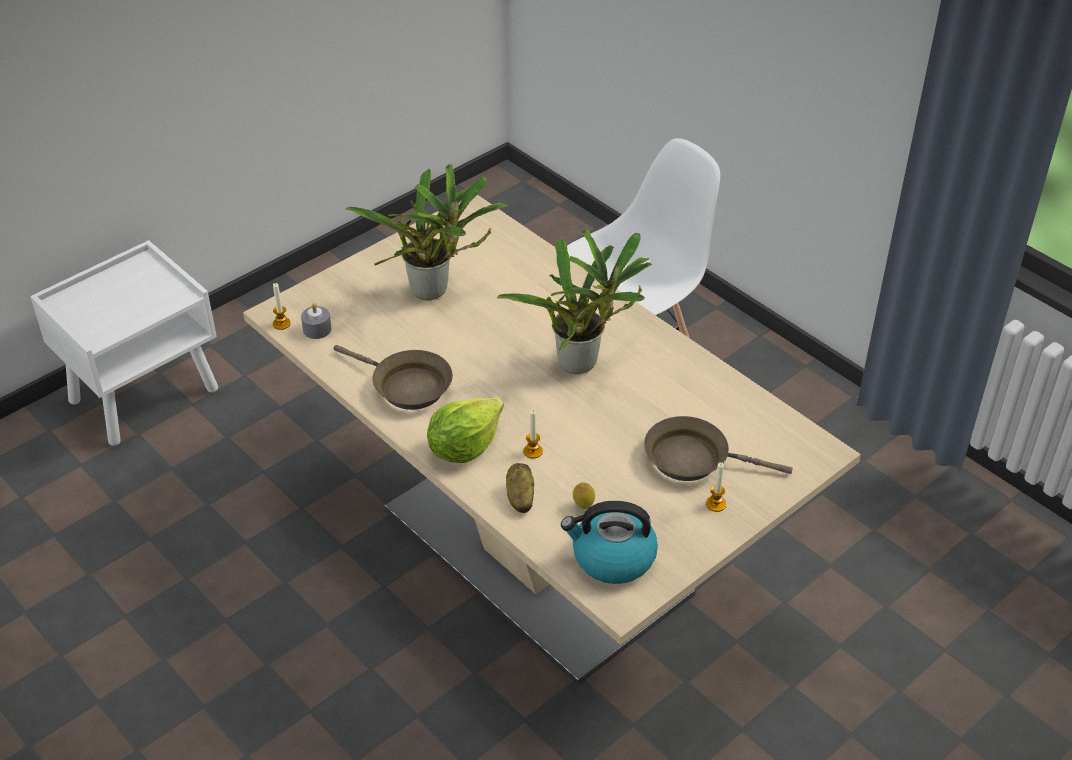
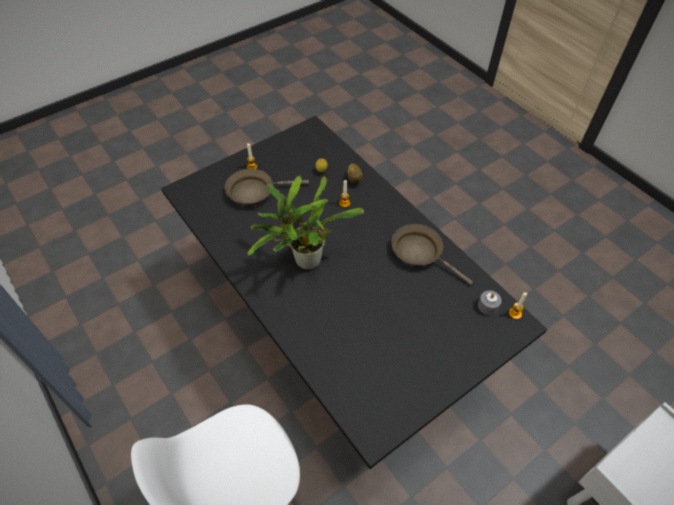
camera: 175 degrees left, 10 degrees up
(435, 291) = (404, 336): potted plant -> none
(464, 447) = (384, 209): lettuce -> none
(536, 551) = (335, 335): beige dining table -> black dining table
(612, 558) = (312, 146): kettle -> none
(693, 459) = (255, 191): brown frying pan -> brown frying pan turned 150 degrees clockwise

